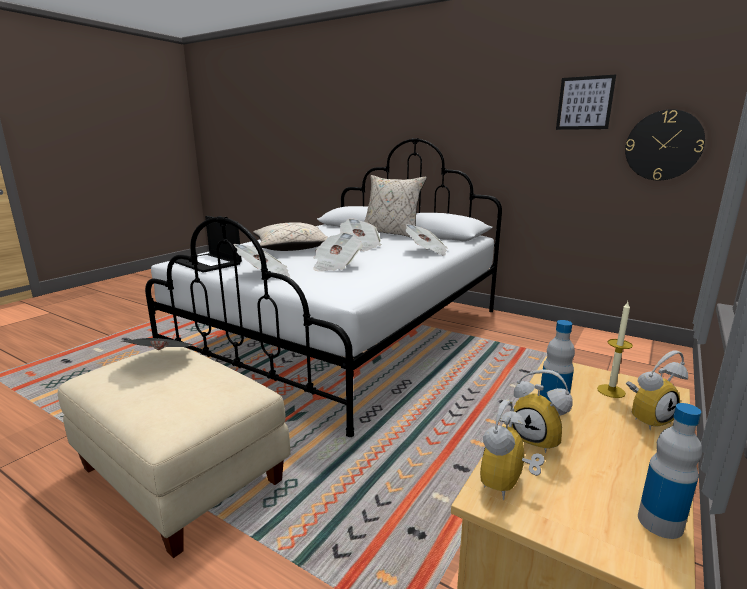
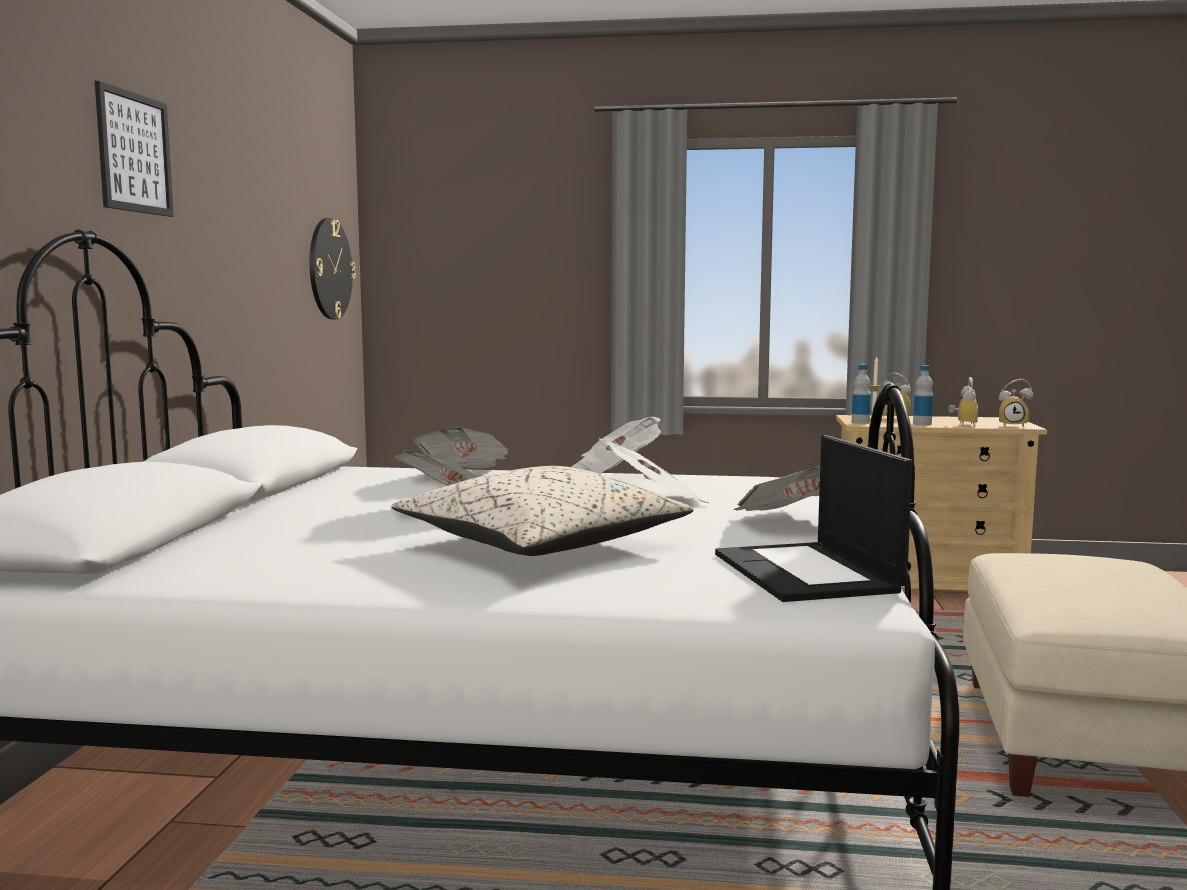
camera: 115 degrees left, 10 degrees down
(163, 360) = (1078, 599): newspaper -> newspaper (612, 474)
(208, 263) = (807, 573): laptop -> laptop turned 150 degrees clockwise
(391, 234) = (267, 505): beige pillow -> none
(584, 103) = (275, 192): picture -> picture (134, 153)
(660, 522) = (981, 418): bottle -> bottle (860, 422)

